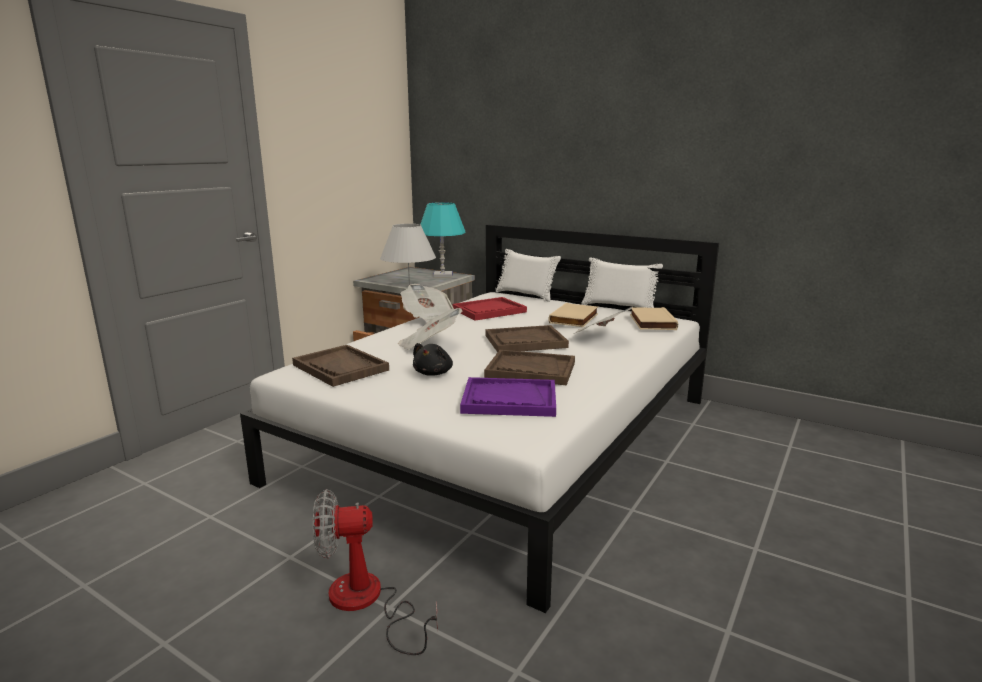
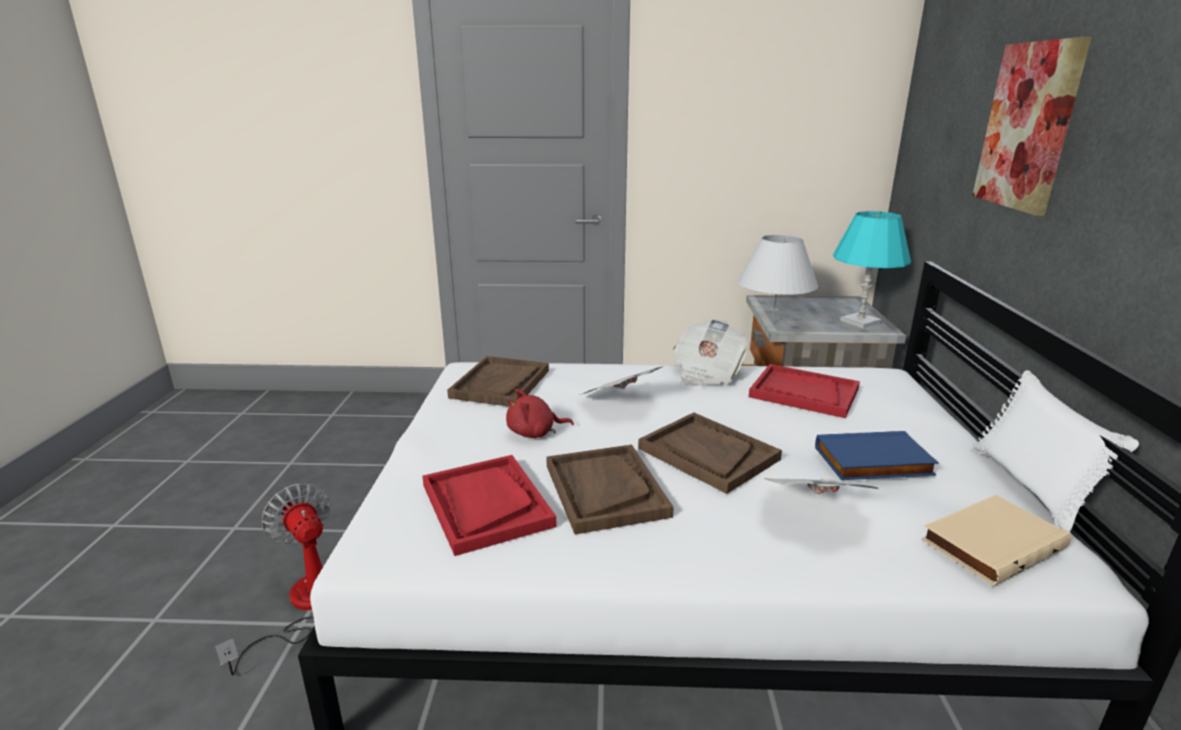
camera: 60 degrees right, 5 degrees up
(434, 373) = (535, 433): black plush toy -> red plush toy
(509, 400) = (486, 505): purple tray -> red tray
(526, 295) = (928, 395): white pillow -> none
(538, 141) = (1028, 126): none -> picture
(575, 319) = (873, 462): beige book -> blue book

